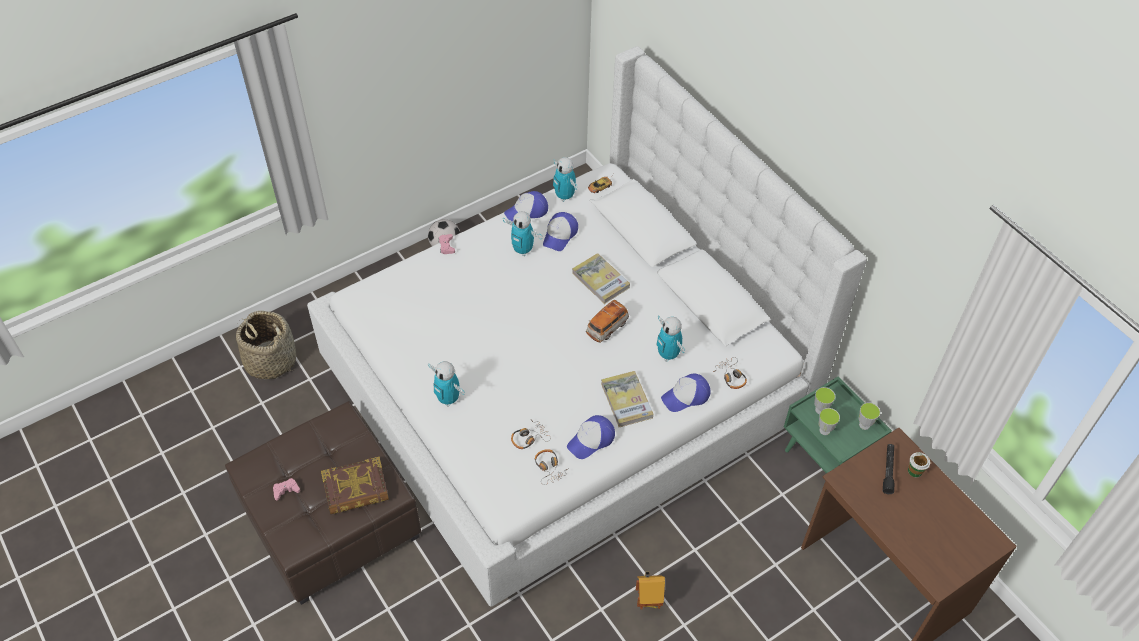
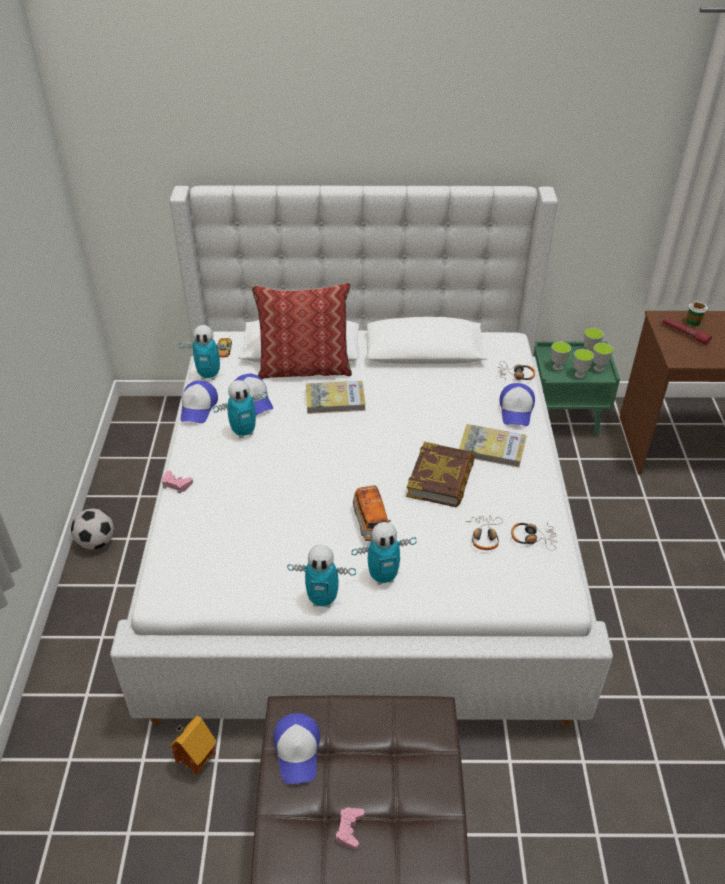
camera: 55 degrees left, 10 degrees down
(270, 361) = (76, 790): basket -> none
(356, 489) = (403, 748): book -> book (441, 479)
(591, 440) = (520, 492): cap -> cap (298, 751)
(607, 328) = (395, 421): toy car -> toy car (371, 523)
(621, 243) = (305, 368): none -> pillow
(647, 600) = (634, 599): toy house -> toy house (195, 762)
(668, 355) = (460, 399): toy robot -> toy robot (323, 600)
(847, 441) = (598, 368): none -> cup
(888, 470) = (684, 334): black flashlight -> red flashlight

